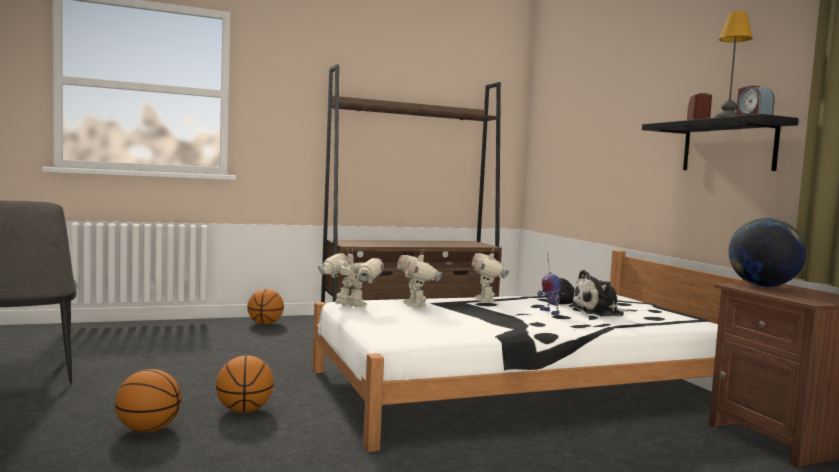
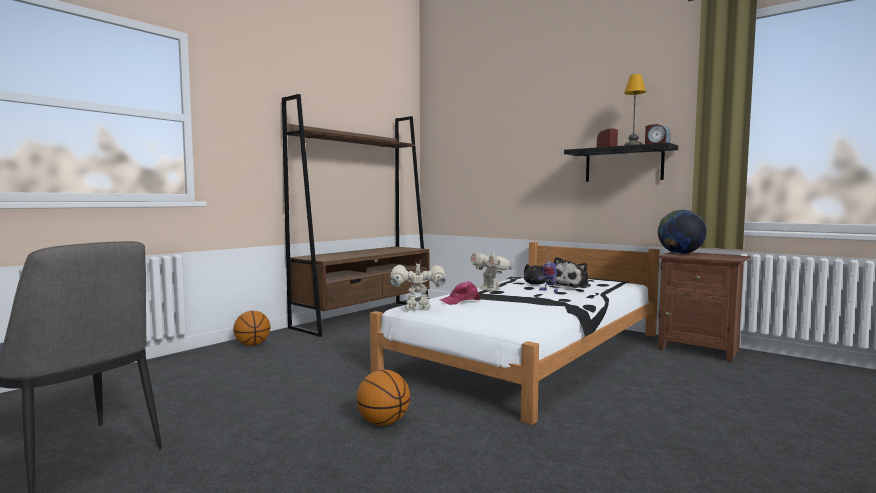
camera: 30 degrees left, 0 degrees up
(148, 430) = (335, 466): basketball -> none
(416, 306) = (461, 301): toy robot -> pink cap

